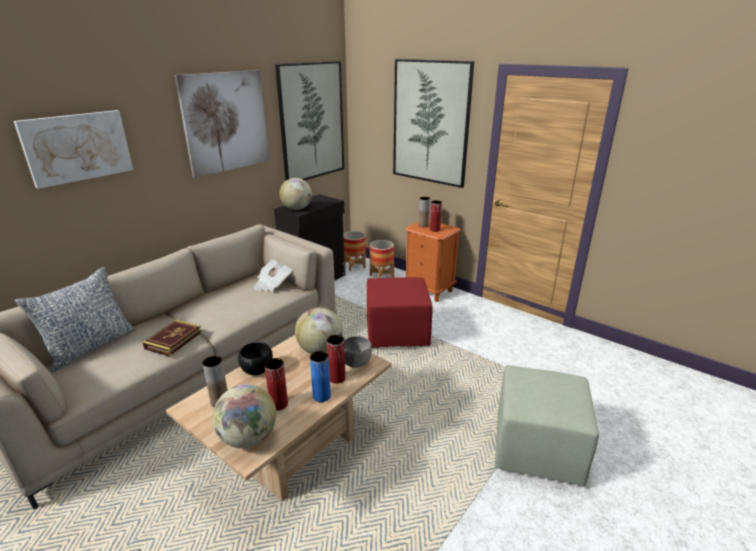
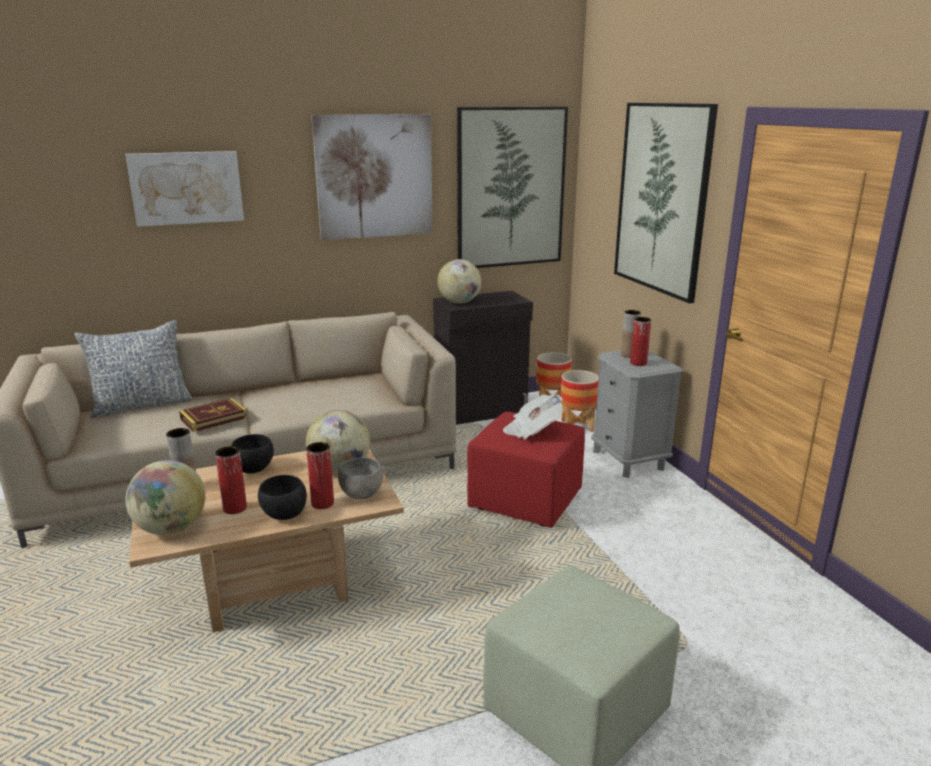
camera: 30 degrees right, 5 degrees down
(273, 284) = (374, 388): newspaper -> newspaper (532, 430)
(321, 396) = (284, 515): blue vase -> black bowl
(429, 290) = (629, 460): orange nightstand -> grey nightstand

